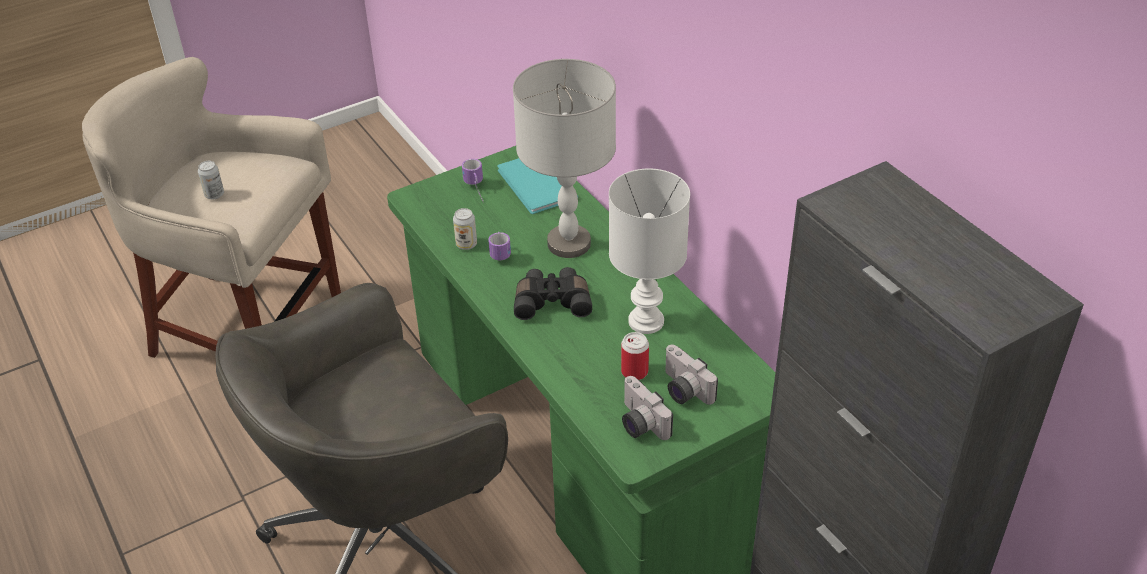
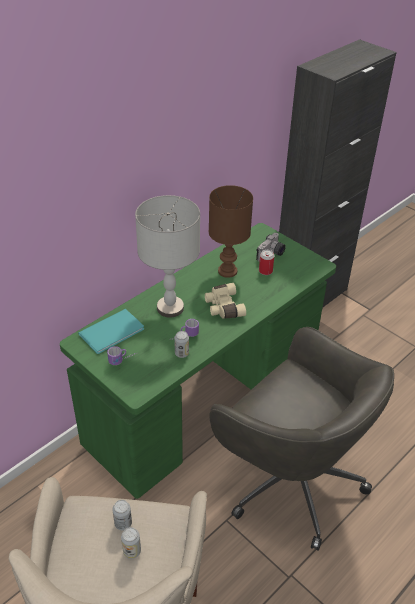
camera: 105 degrees left, 0 degrees up
(249, 190) = (123, 523): none -> can
(552, 301) = (223, 307): black binoculars -> beige binoculars
(639, 423) = (299, 266): camera -> none
(646, 322) = (228, 271): white table lamp -> brown table lamp

